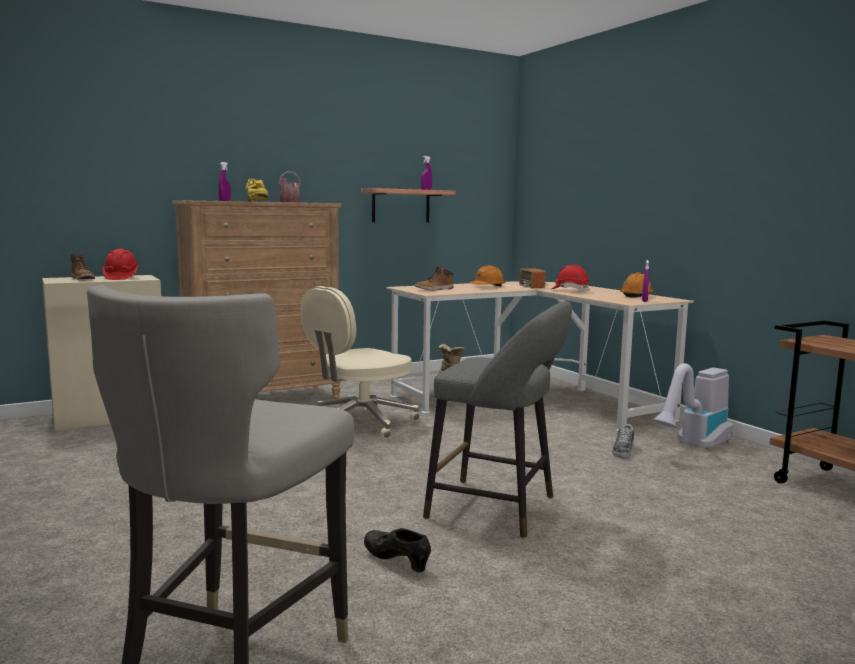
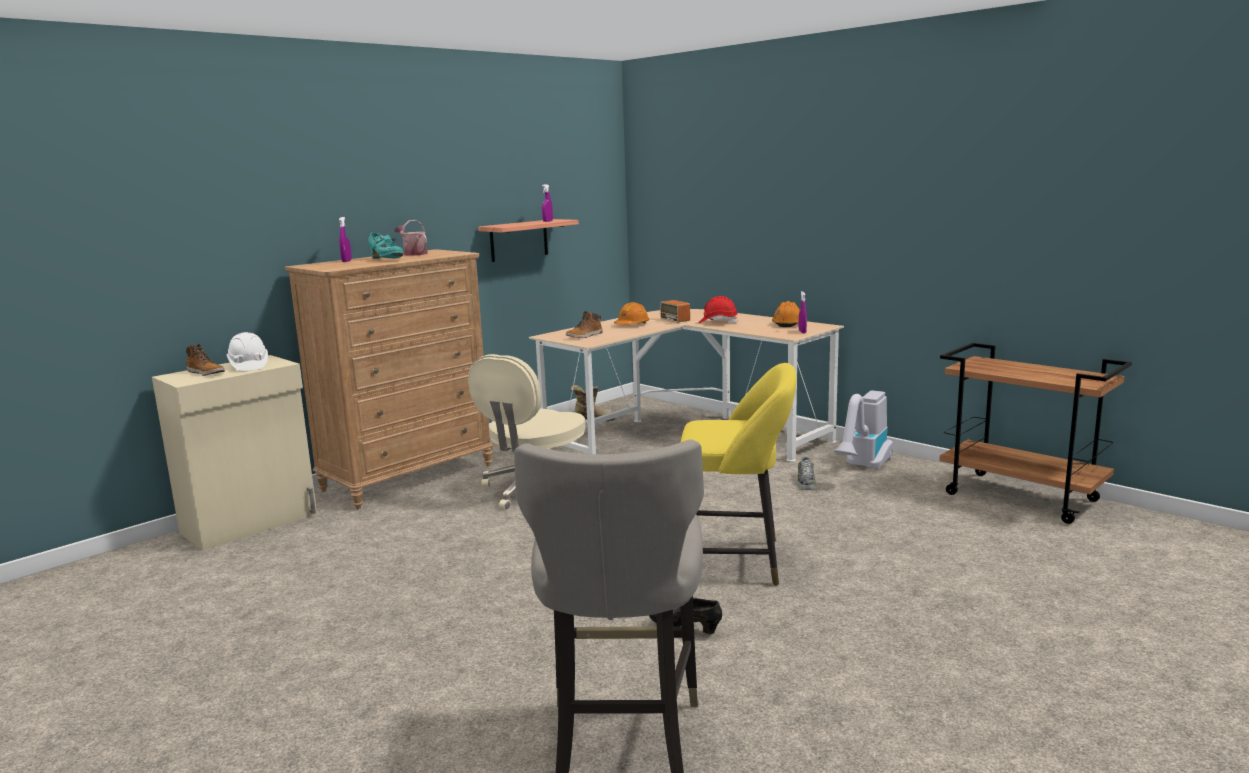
camera: 15 degrees left, 5 degrees up
(121, 278) = (249, 366): red hard hat -> white hard hat
(256, 201) = (386, 259): yellow shoe -> turquoise shoe
(498, 509) = (736, 561): grey stool -> yellow stool

